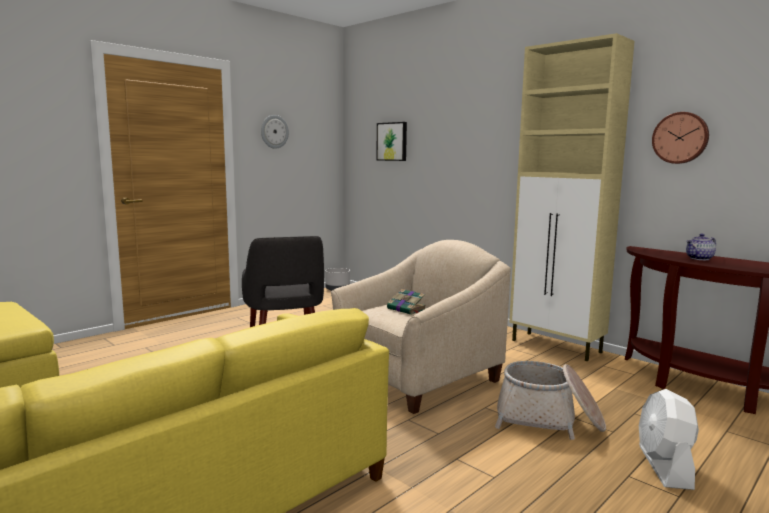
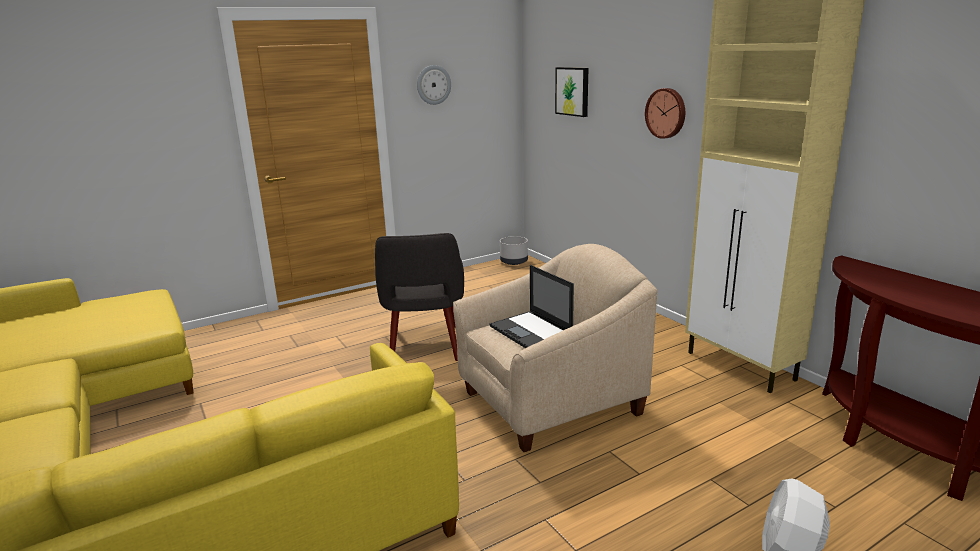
camera: 15 degrees right, 10 degrees up
(407, 309) = (531, 331): book -> laptop
(548, 420) = (676, 478): basket -> none
(680, 138) = (921, 117): wall clock -> wall clock (666, 113)
(700, 259) = (920, 291): teapot -> none

